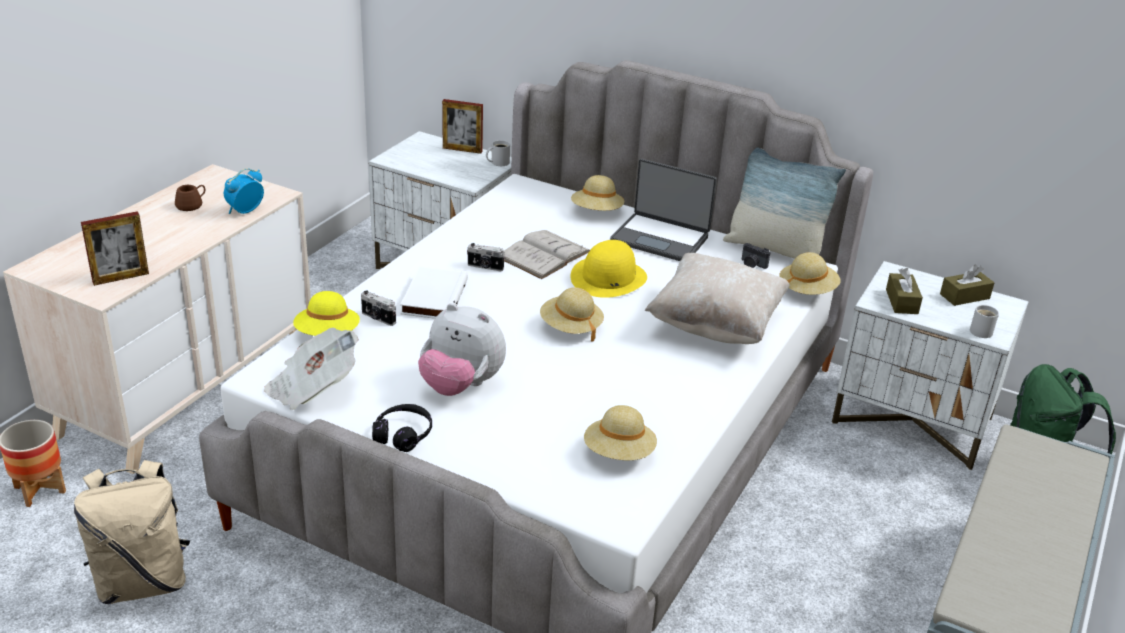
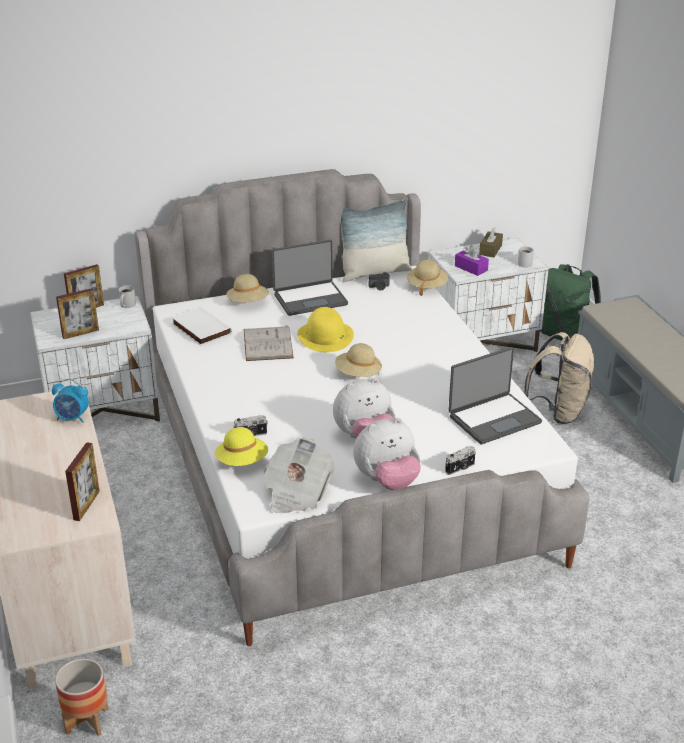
camera: 45 degrees left, 0 degrees up
(143, 581) = (255, 707): beige backpack -> beige backpack (558, 411)
(192, 205) = (26, 436): brown mug -> none
(244, 211) = (72, 418): alarm clock -> alarm clock turned 75 degrees counterclockwise
(403, 435) = (387, 481): black headphones -> plush toy
(420, 165) = (80, 333): none -> picture frame
(432, 297) = (256, 404): white book -> white book (200, 329)
(485, 267) = (251, 370): camera -> camera (460, 468)
(619, 453) = (493, 419): beige hat -> laptop
(715, 325) = (420, 329): beige pillow -> none
(901, 301) = (471, 268): brown tissue box -> purple tissue box

